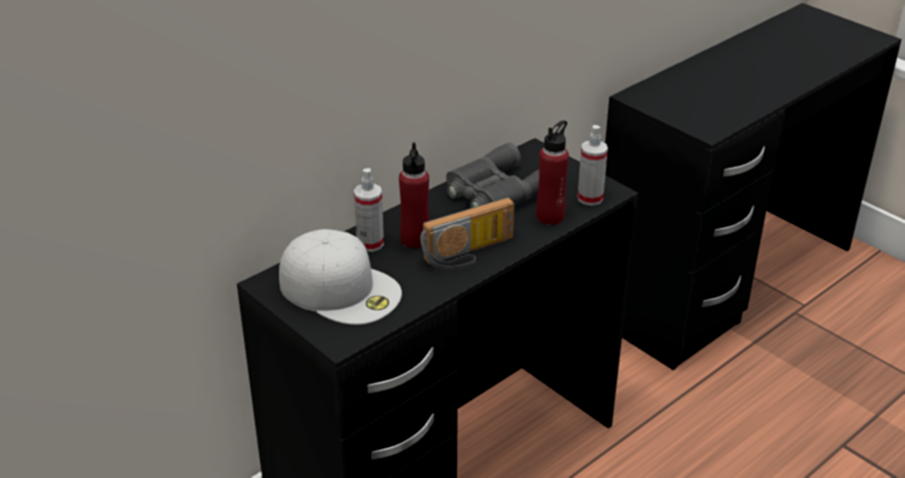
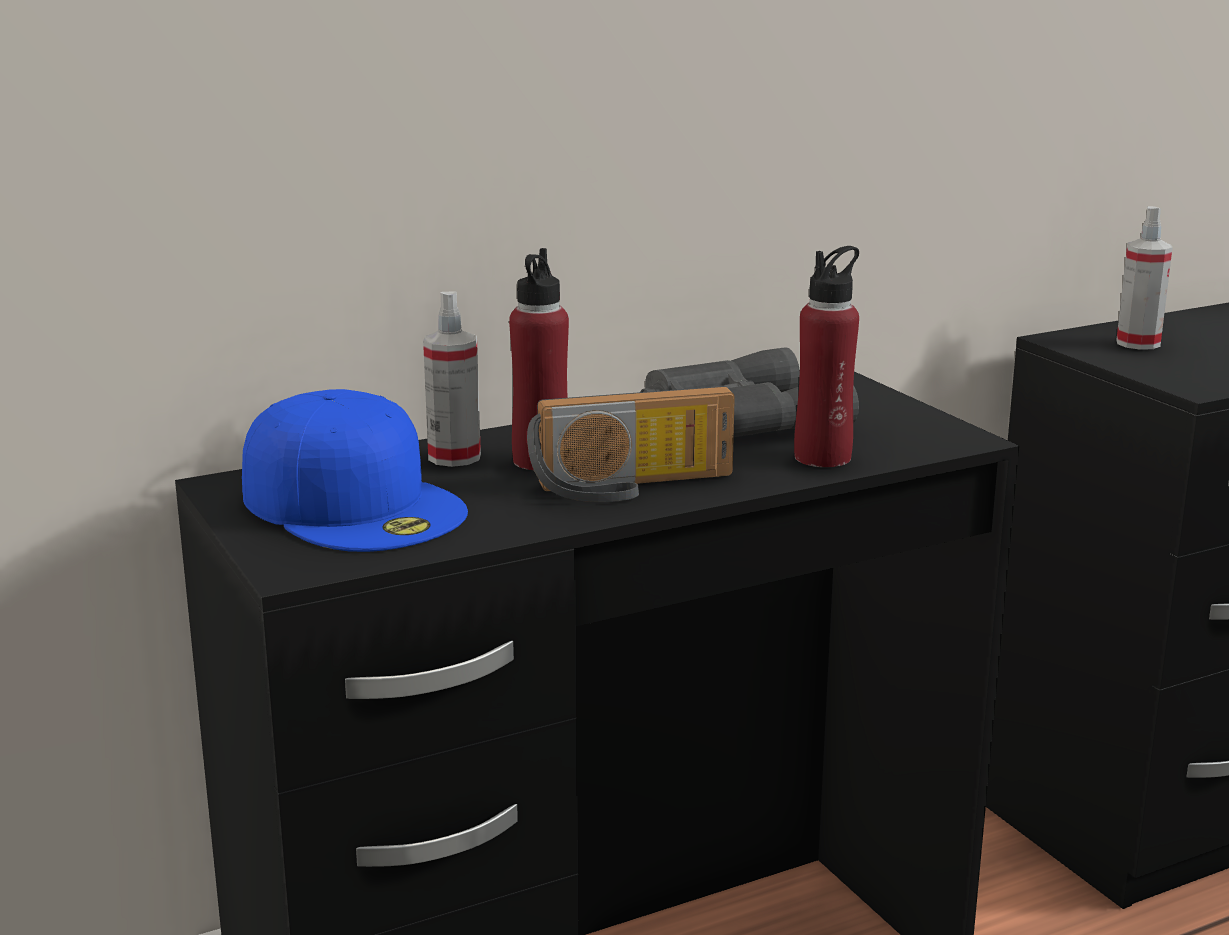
camera: 15 degrees right, 15 degrees down
(341, 289) = (355, 504): white cap -> blue cap
(590, 198) = (916, 443): spray bottle -> spray bottle (1138, 343)

